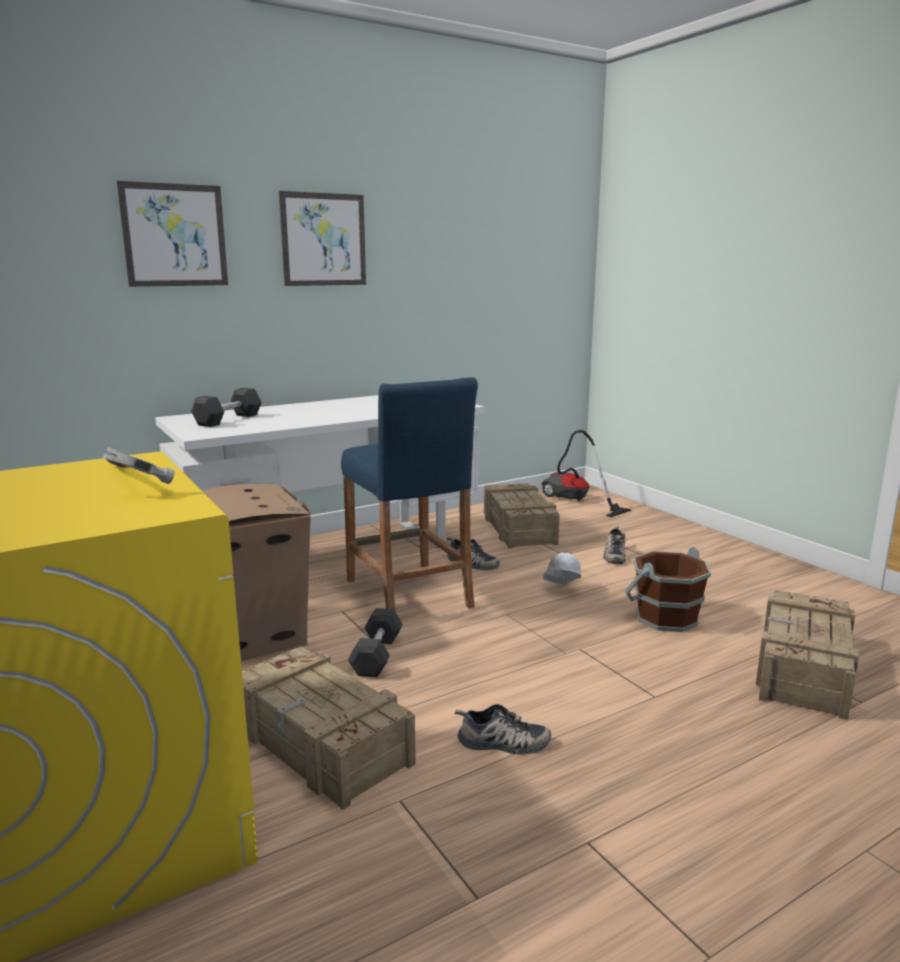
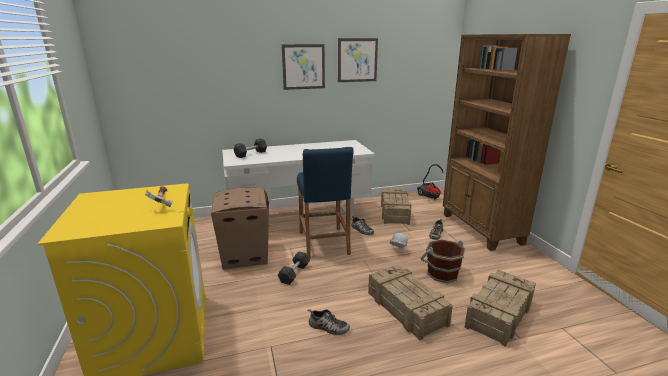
camera: 15 degrees right, 5 degrees up
(174, 235) = (231, 67): picture -> picture (357, 60)
(320, 744) = (250, 313): crate -> crate (406, 309)
(688, 539) = (481, 229): none -> brown bookcase

